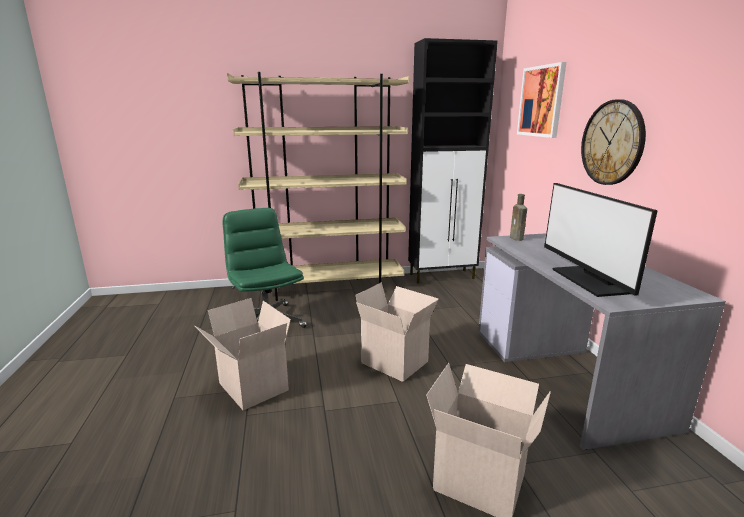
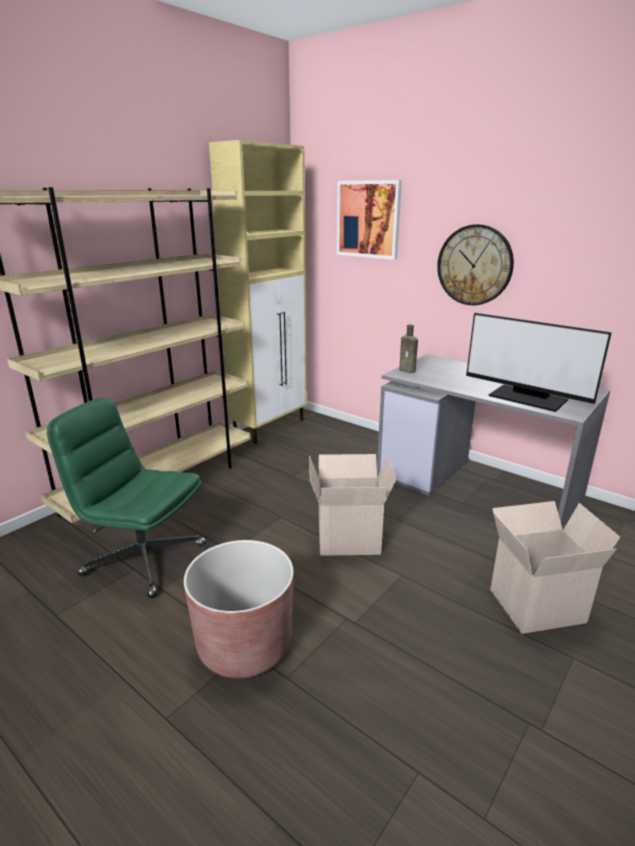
camera: 40 degrees left, 5 degrees up
(251, 387) = (244, 645): cardboard box -> brown planter
(442, 276) = (270, 427): black cabinet -> beige cabinet

